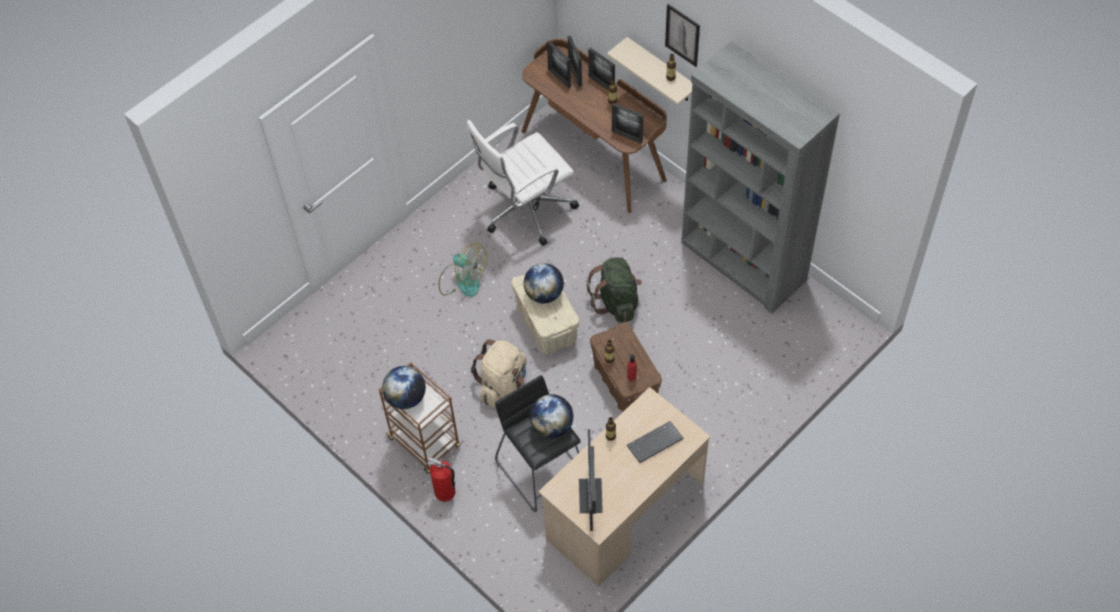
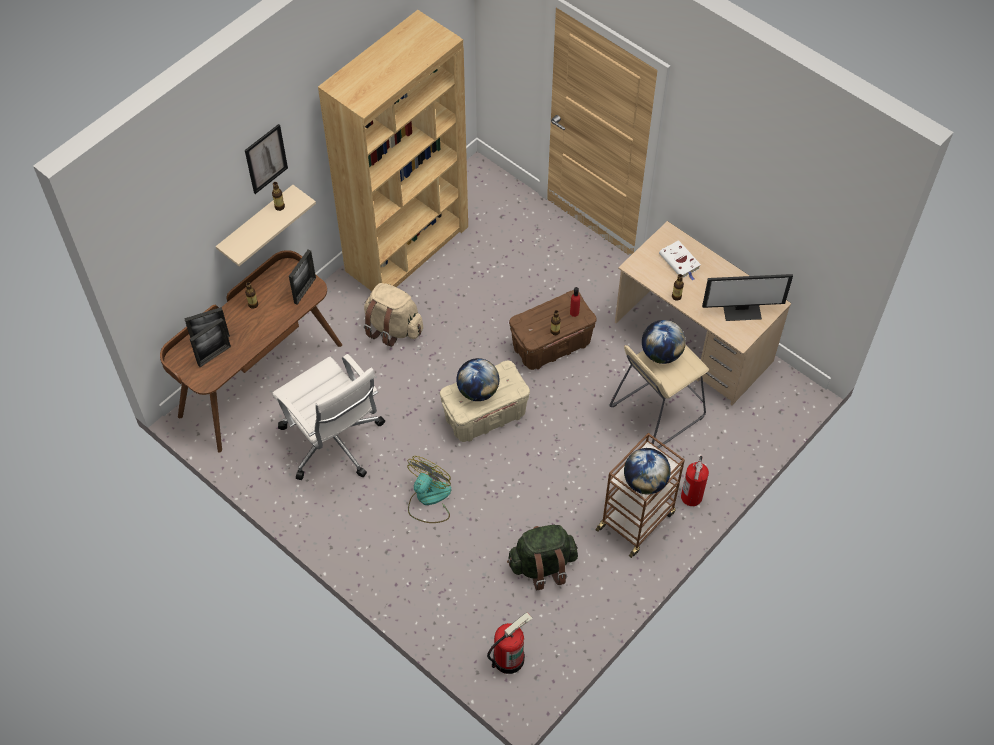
camera: 95 degrees left, 0 degrees up
(305, 336) = (508, 658): none -> fire extinguisher
(503, 384) = (561, 452): beige backpack -> beige backpack (393, 328)
(542, 469) = (656, 412): black stool -> beige stool
(601, 84) = (227, 315): picture frame -> none
(616, 302) = (456, 354): green backpack -> green backpack (542, 565)
(655, 443) = (680, 262): keyboard -> white book
(743, 262) = (407, 248): grey bookcase -> brown bookcase

